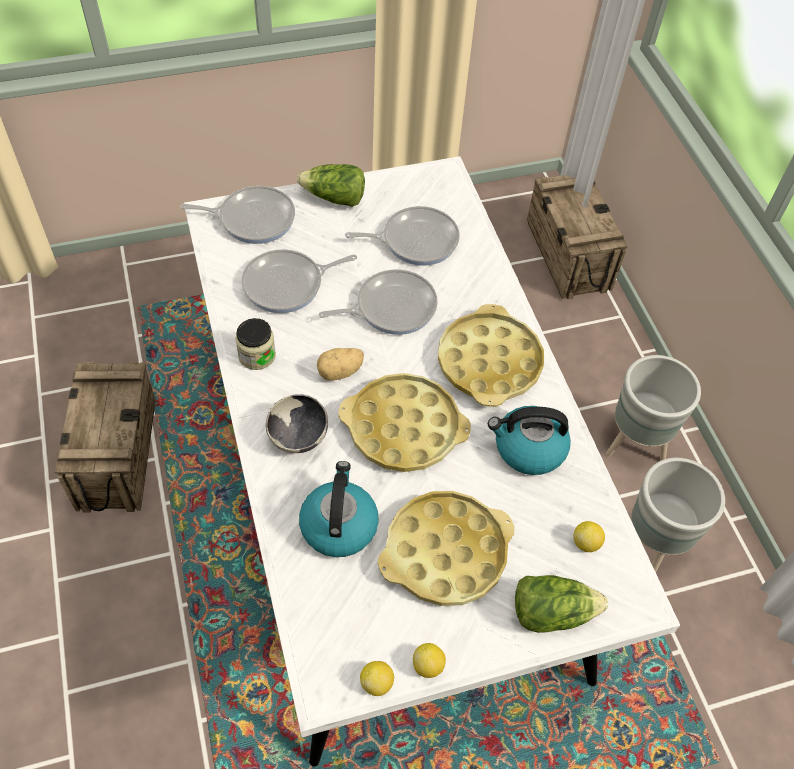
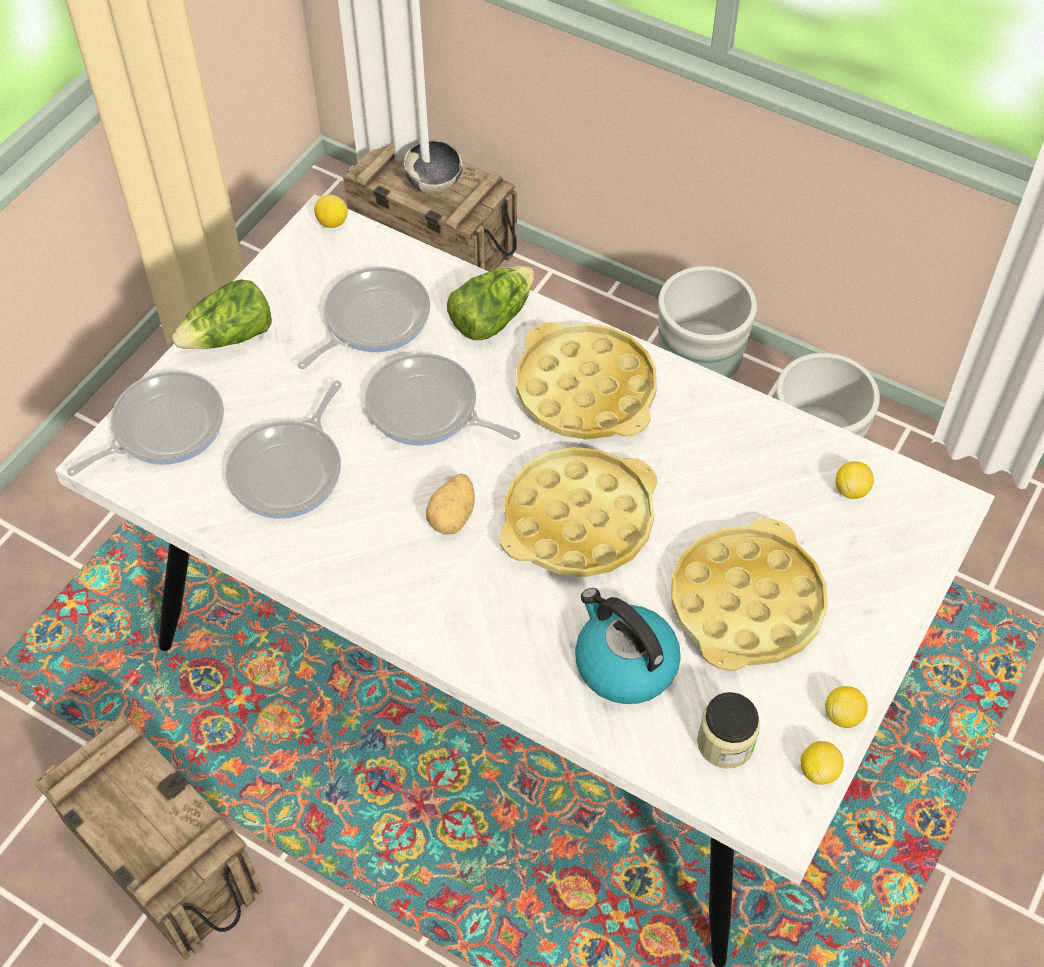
camera: 40 degrees left, 0 degrees up
(257, 355) = (346, 569): jar -> jar (725, 743)
(299, 437) = (488, 615): bowl -> bowl (434, 183)
(391, 307) = (427, 409): frying pan -> frying pan turned 90 degrees counterclockwise
(452, 176) = (332, 222): none -> lemon
(528, 449) = (711, 445): kettle -> none
(551, 611) = (888, 575): lettuce -> lettuce (491, 317)

